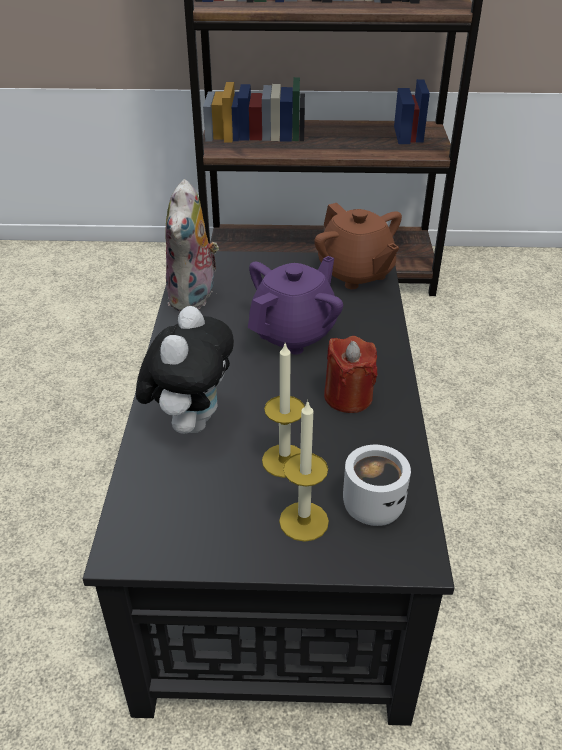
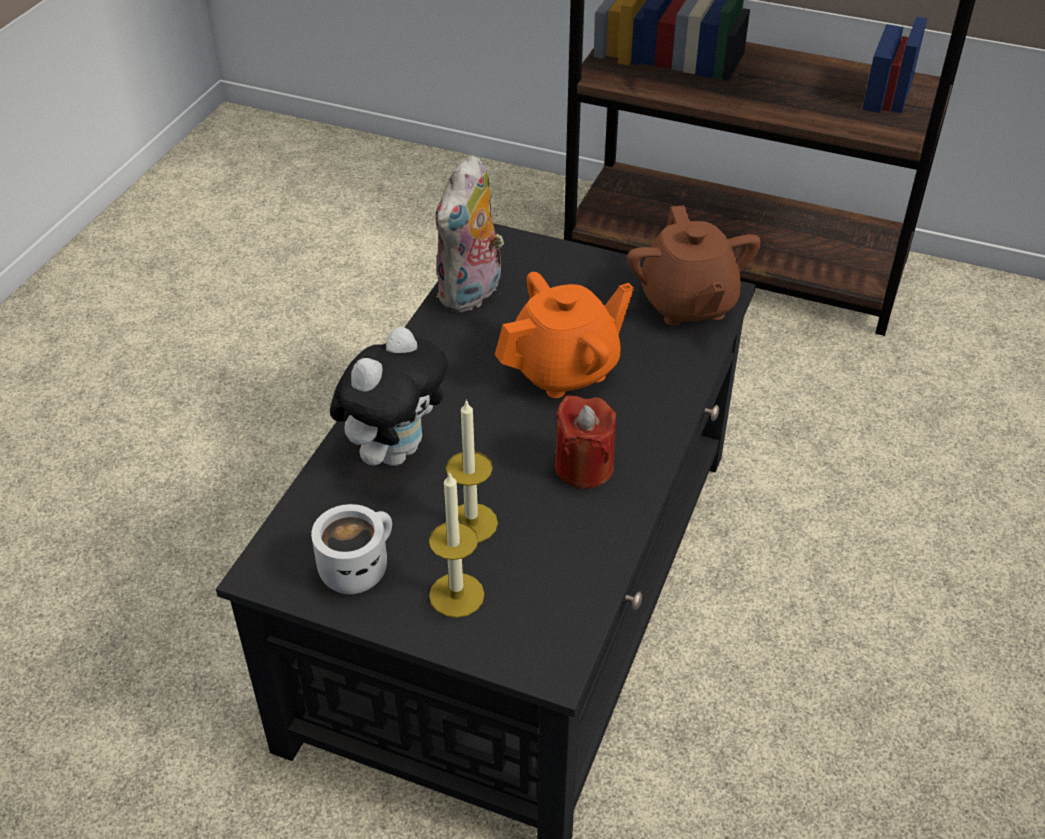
camera: 20 degrees right, 5 degrees up
(294, 333) = (565, 369): purple teapot -> orange teapot
(372, 501) = (540, 595): white mug -> white mug (356, 566)

